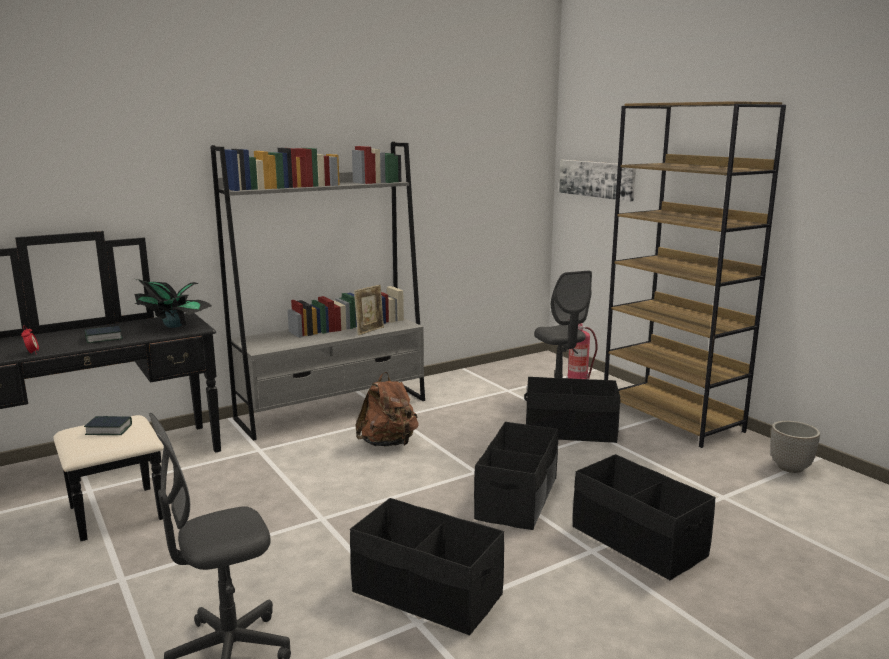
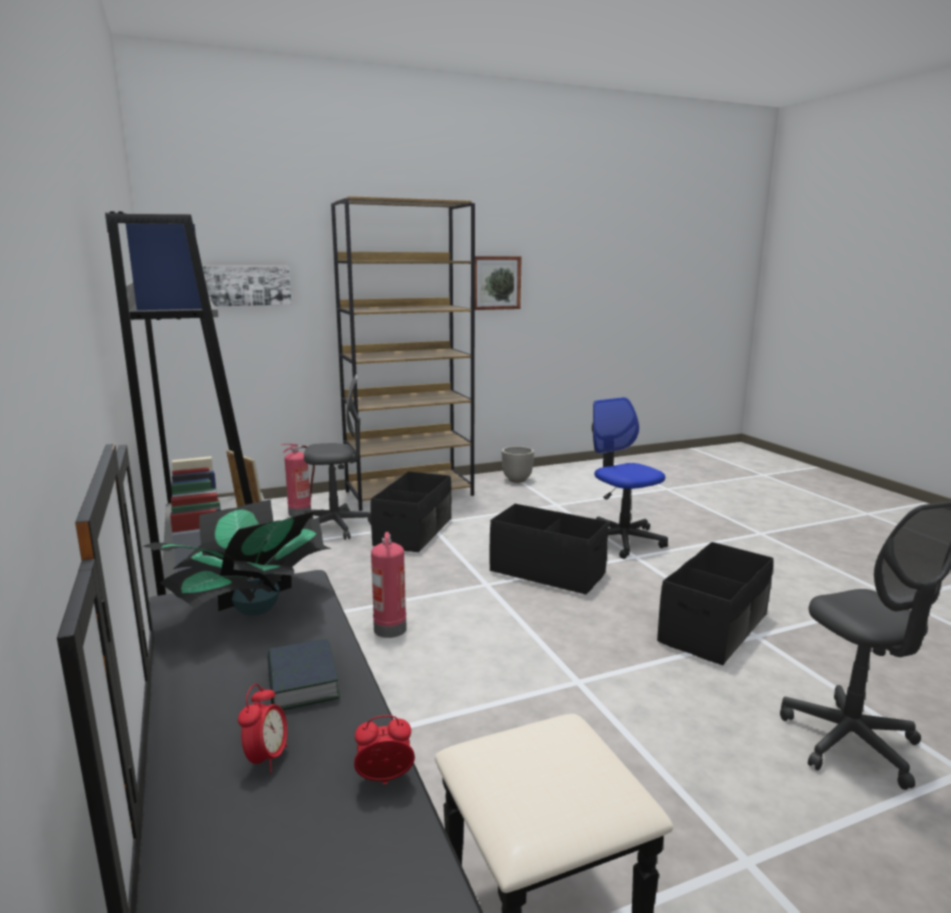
camera: 80 degrees left, 0 degrees up
(58, 340) = (267, 758): none -> alarm clock
(109, 430) = (541, 766): book -> none
(388, 444) = (389, 628): brown backpack -> fire extinguisher
(638, 542) = (621, 540): black storage box -> office chair
(841, 203) = (495, 283): none -> picture

